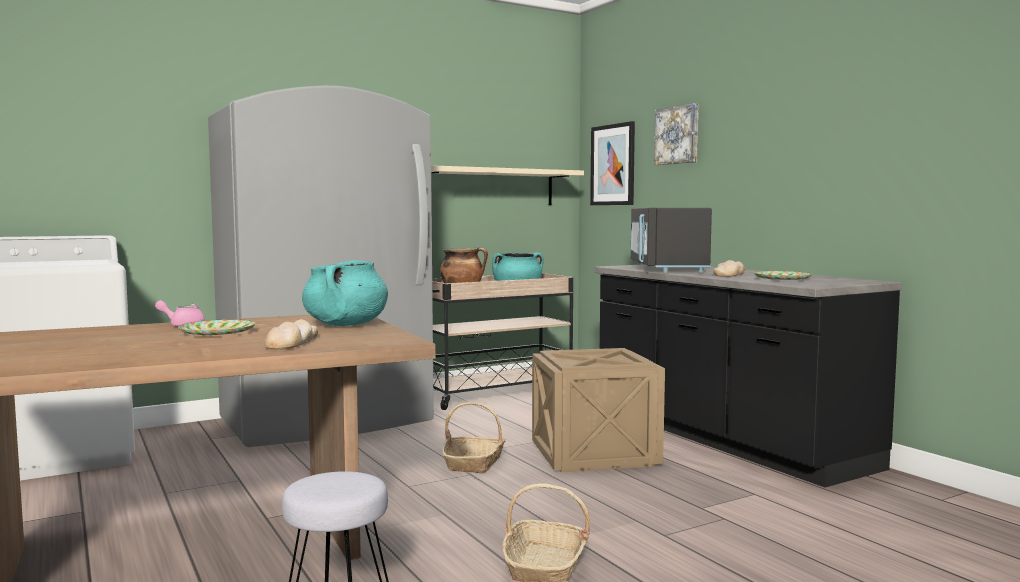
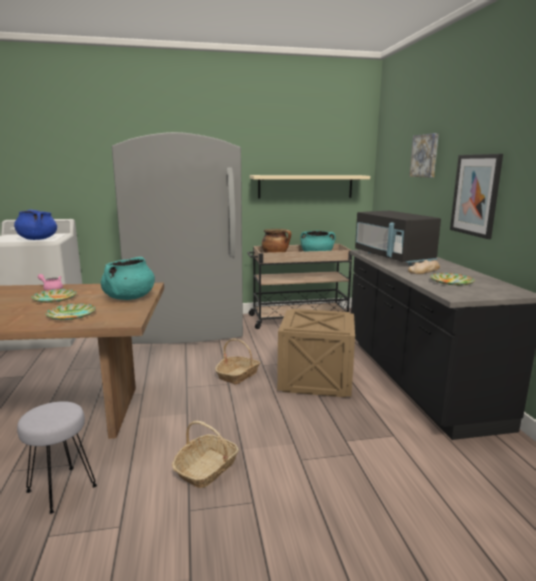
camera: 20 degrees right, 10 degrees up
(73, 263) = (37, 239): none -> blue cooking pot
(292, 342) = (71, 315): bread -> plate
(613, 165) = (390, 172): picture -> picture (475, 195)
(667, 269) = (393, 257): black microwave -> black microwave turned 45 degrees counterclockwise

